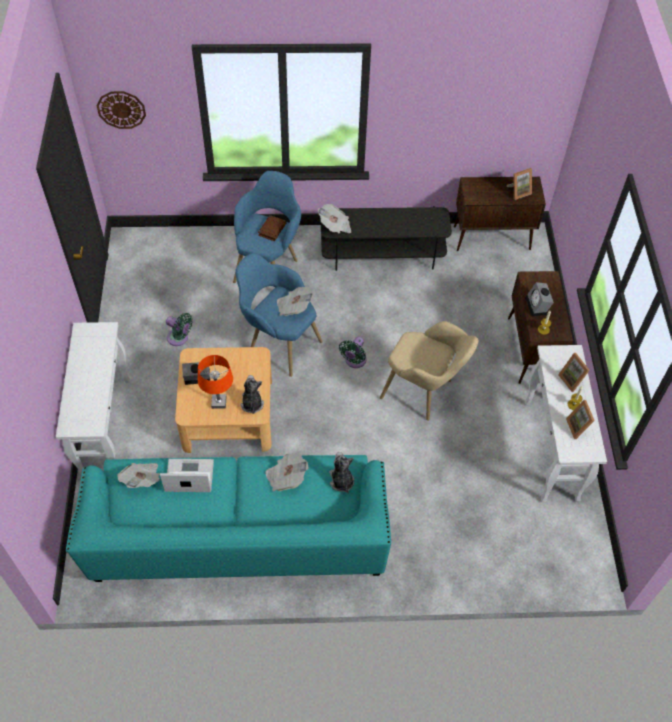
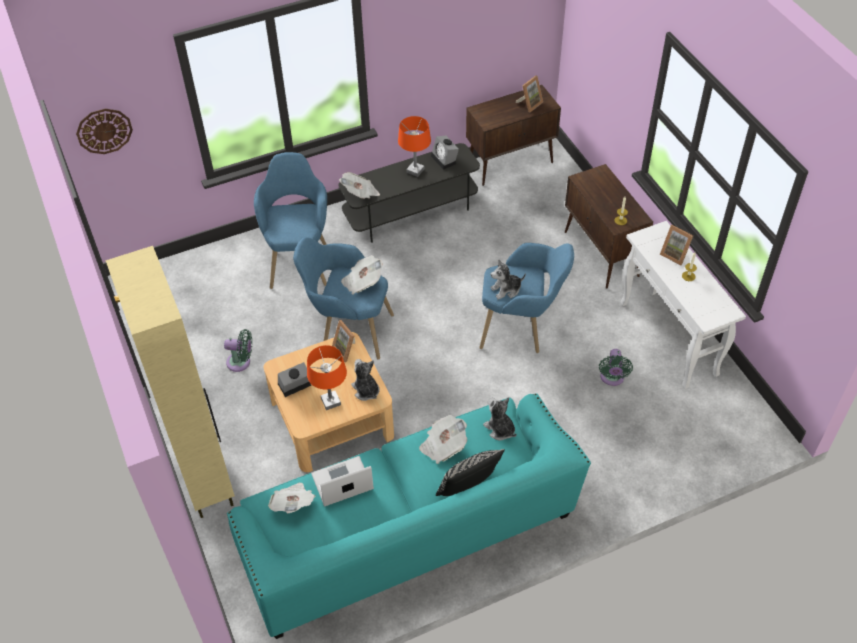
camera: 20 degrees left, 5 degrees down
(105, 426) = (205, 478): white console table -> beige cabinet
(272, 229) = (299, 215): brown book -> none
(289, 521) = (468, 487): none -> black pillow
(354, 361) = (436, 322): green fan -> green fan (612, 378)
(392, 220) = (415, 171): none -> orange table lamp
(412, 357) = (506, 289): none -> plush toy
(424, 393) = (521, 329): beige armchair -> blue armchair
(537, 306) = (603, 201): alarm clock -> alarm clock (445, 159)
(579, 427) = (704, 294): picture frame -> picture frame (347, 349)

